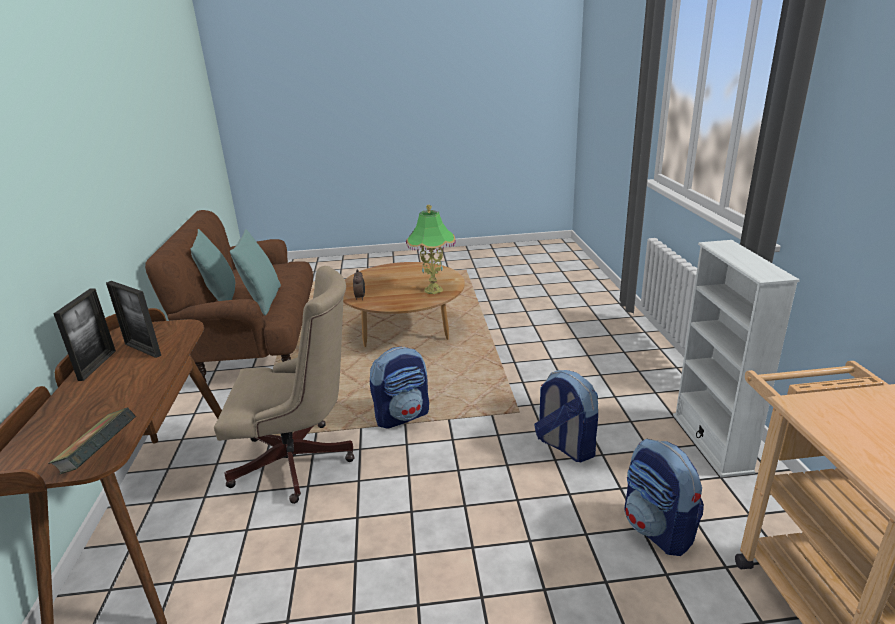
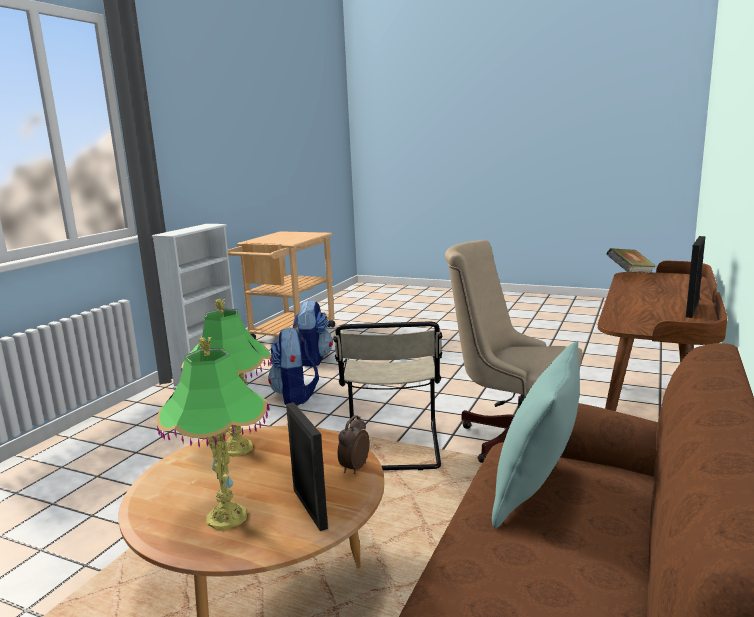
camera: 150 degrees left, 10 degrees down
(143, 349) = (654, 314): picture frame -> picture frame (309, 508)
(221, 298) = (637, 537): turquoise pillow -> none
(395, 272) = (226, 517): none -> table lamp
(402, 416) = (392, 449): backpack -> beige chair

